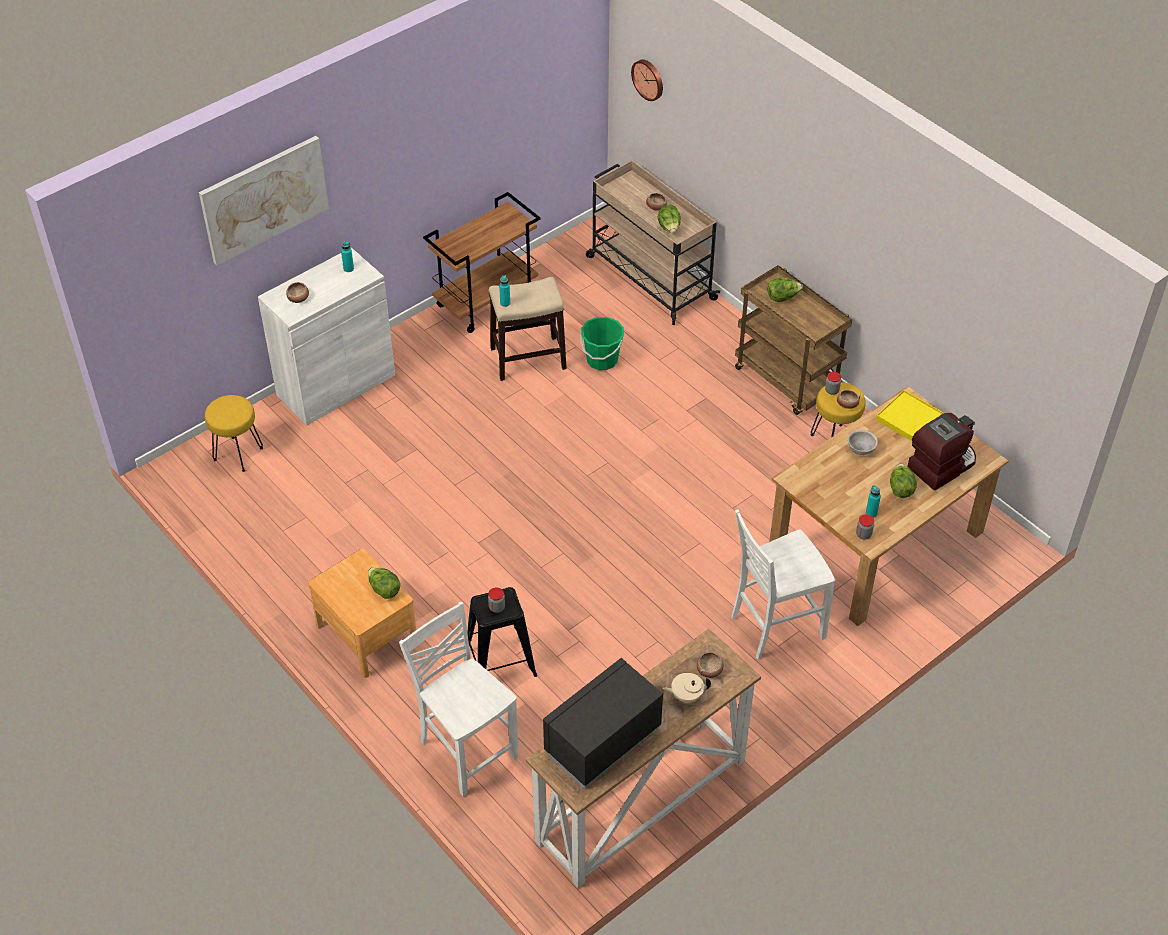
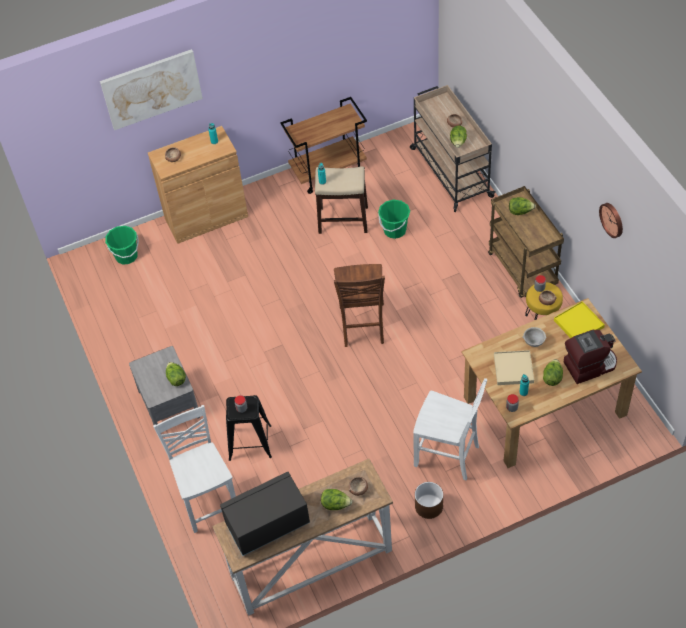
camera: 20 degrees right, 5 degrees up
(238, 453) = (126, 256): yellow stool -> green bucket
(336, 385) = (206, 217): white cabinet -> brown cabinet
(367, 634) = (169, 403): brown nightstand -> grey nightstand
(601, 486) = (362, 326): none -> brown chair
(648, 79) = (459, 30): wall clock -> wall clock (612, 219)
(686, 695) = (335, 504): beige teapot -> lettuce
(772, 694) = (428, 506): none -> brown planter
(775, 626) = (448, 456): white chair -> white chair turned 150 degrees counterclockwise
(847, 487) = (513, 369): none -> beige tray

